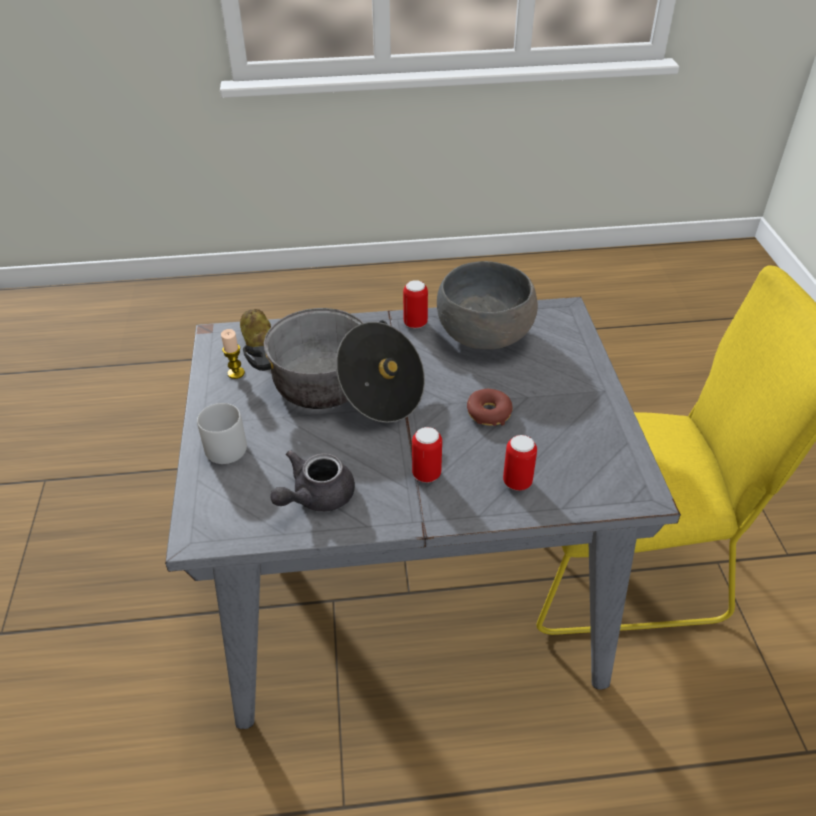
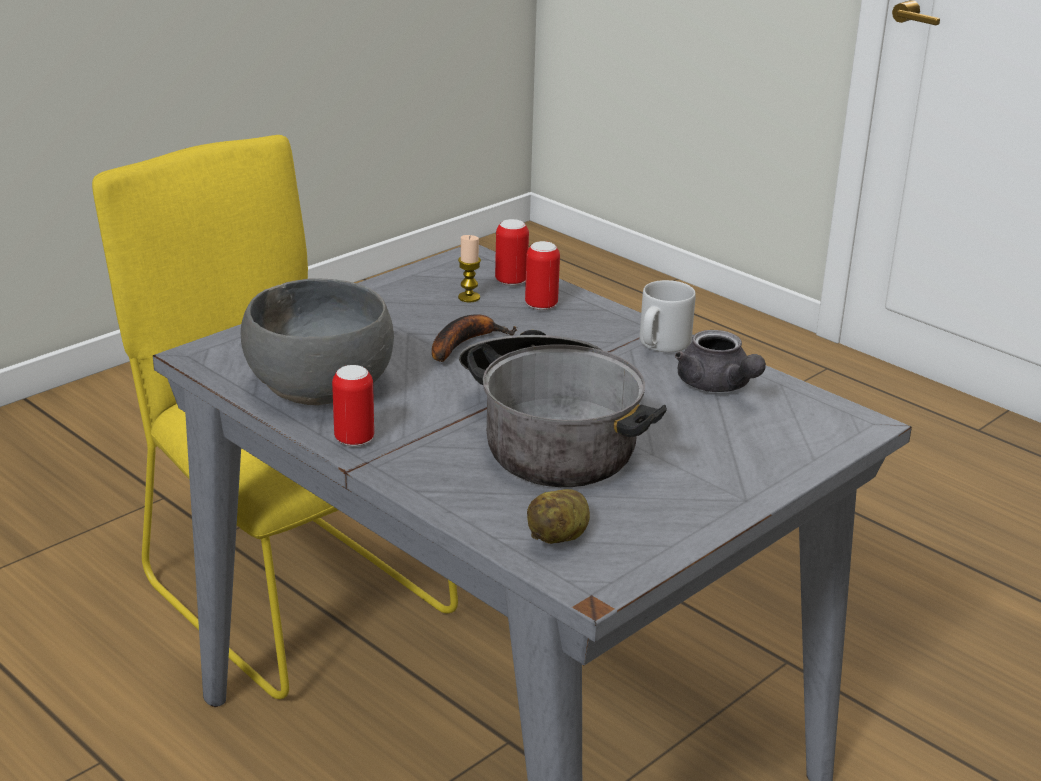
camera: 130 degrees left, 15 degrees down
(225, 445) = (748, 466): grey mug -> grey mug (661, 344)
(236, 373) = (637, 524): candle -> candle (469, 297)
(315, 497) = (717, 386): grey teapot -> grey teapot turned 60 degrees clockwise
(426, 474) = (599, 346): can -> can (511, 281)
(489, 413) = (464, 344): donut -> banana

